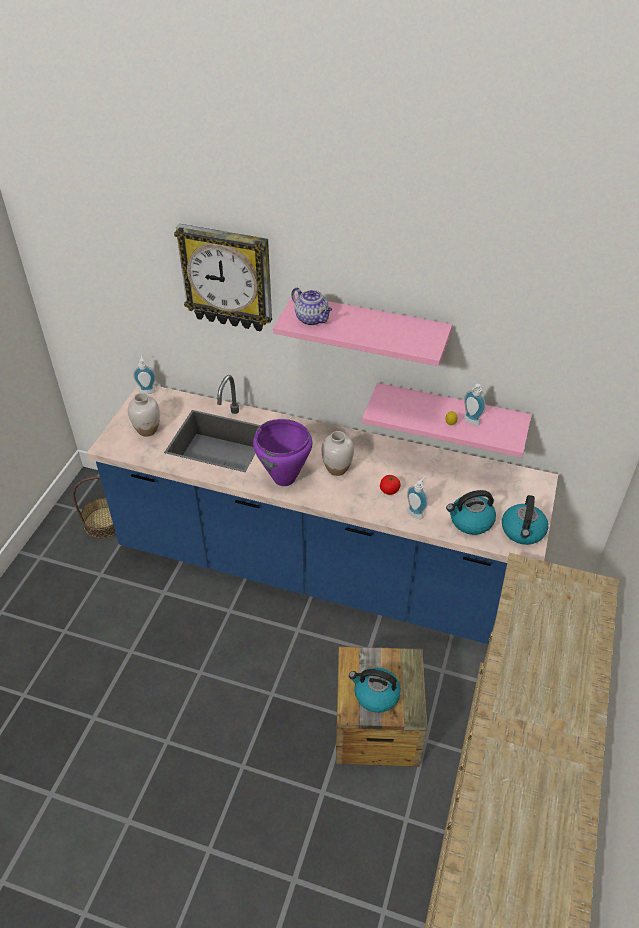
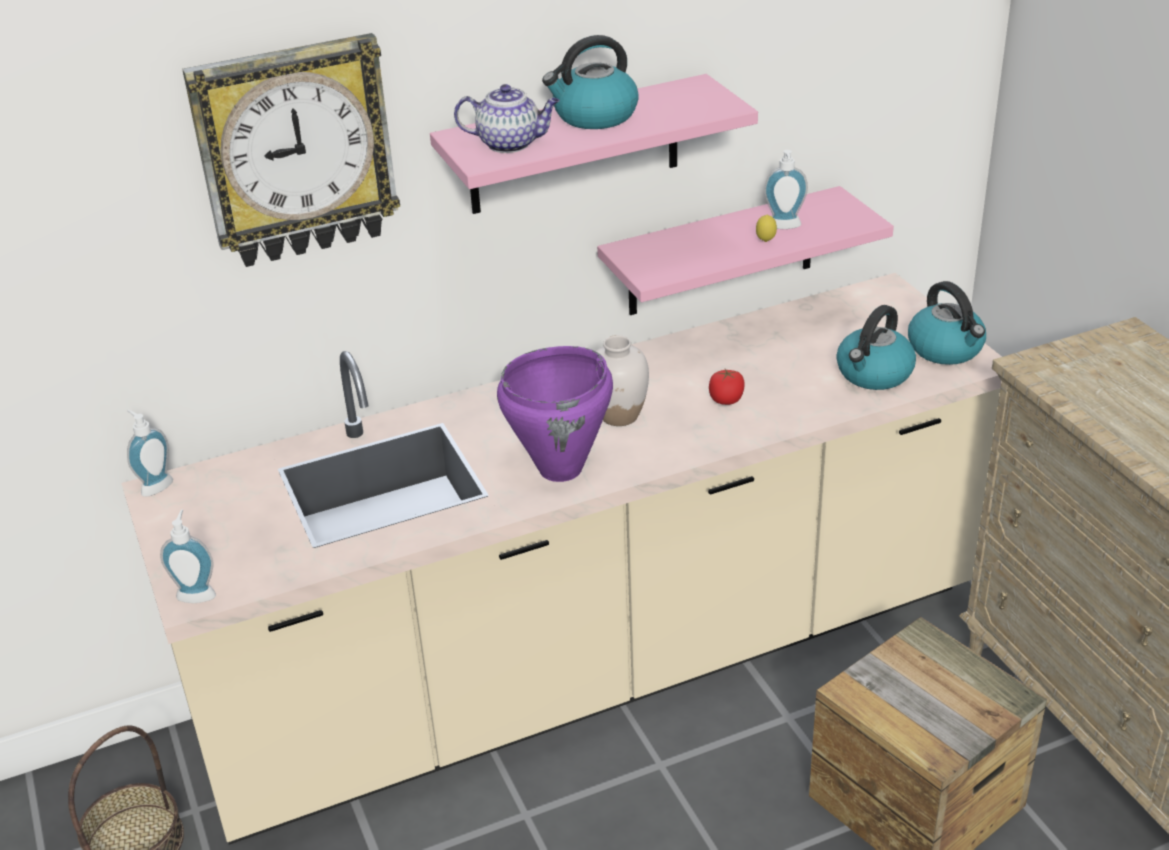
camera: 40 degrees left, 10 degrees down
(147, 430) = (236, 535): white vase -> none
(319, 571) = (596, 669): blue counter -> beige counter
(375, 695) = (940, 710): kettle -> kettle (594, 116)
(416, 512) = (797, 403): soap dispenser -> soap dispenser (197, 593)

